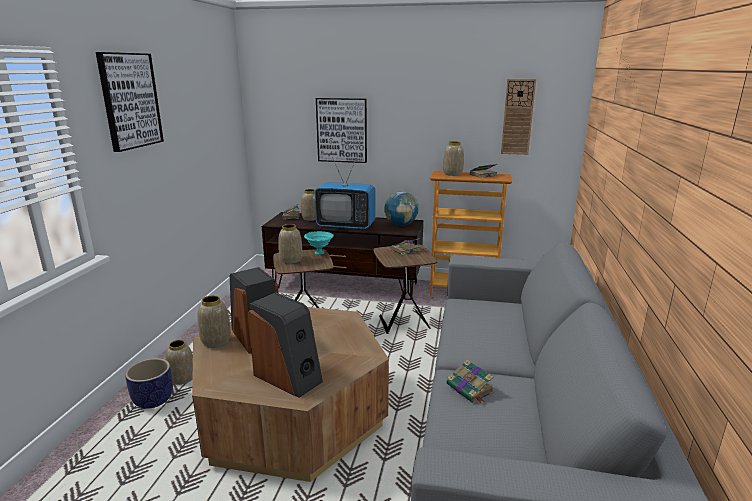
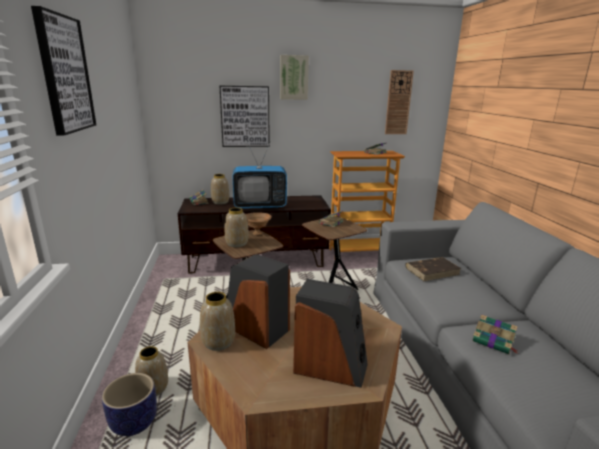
camera: 20 degrees left, 0 degrees up
(319, 253) = (257, 233): turquoise bowl -> brown bowl
(393, 89) = (293, 77): none -> picture
(401, 224) = (307, 201): globe -> none
(452, 174) = (350, 153): vase -> none
(481, 314) = (432, 271): none -> brown book

